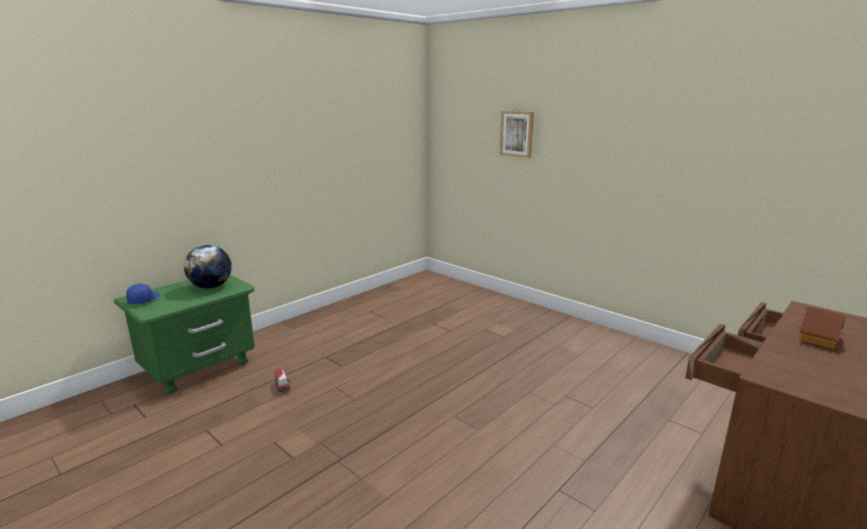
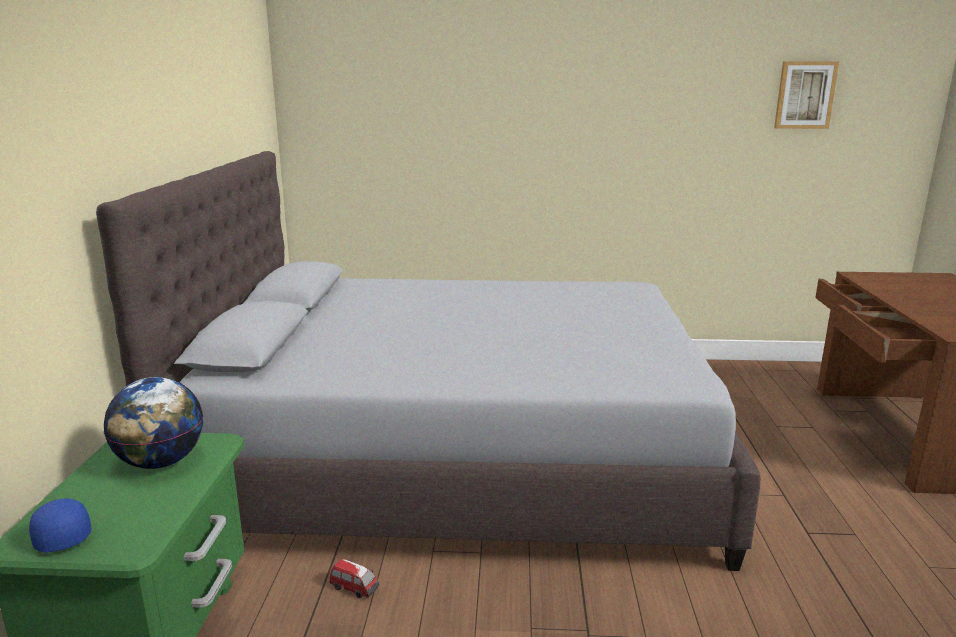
camera: 40 degrees left, 0 degrees up
(418, 350) = (457, 456): none -> grey bed
(517, 134) = (453, 126): picture -> picture (805, 95)
(819, 339) = (914, 296): toy house -> none

